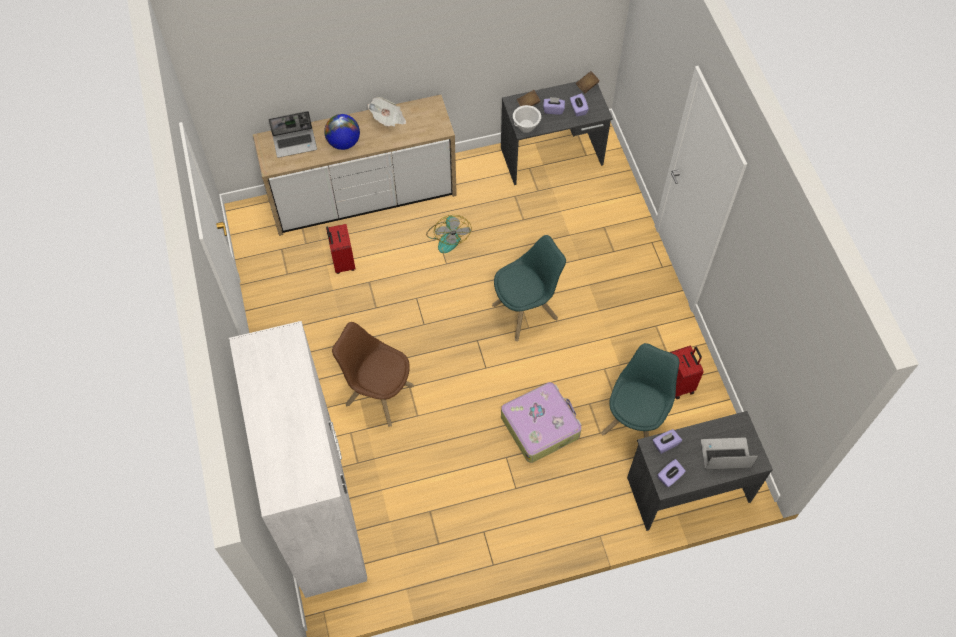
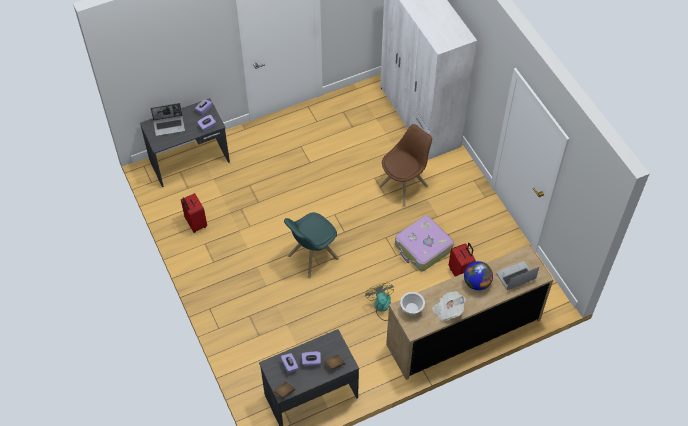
camera: 170 degrees right, 5 degrees down
(379, 395) = (404, 186): brown chair -> brown chair turned 60 degrees counterclockwise
(526, 127) = (332, 341): white bowl -> white bowl (412, 309)
(540, 425) = (290, 183): suitcase -> suitcase (423, 248)
(635, 422) = (226, 195): turquoise chair -> none

